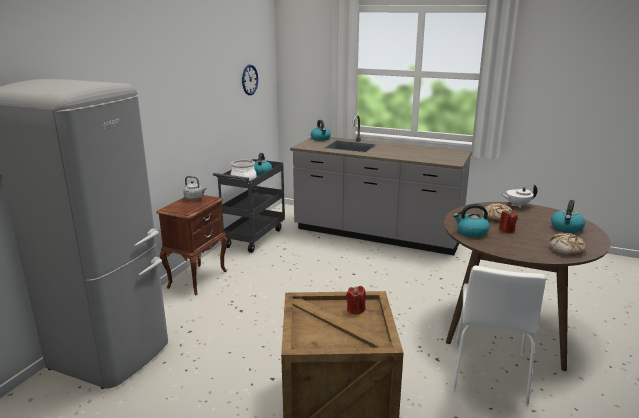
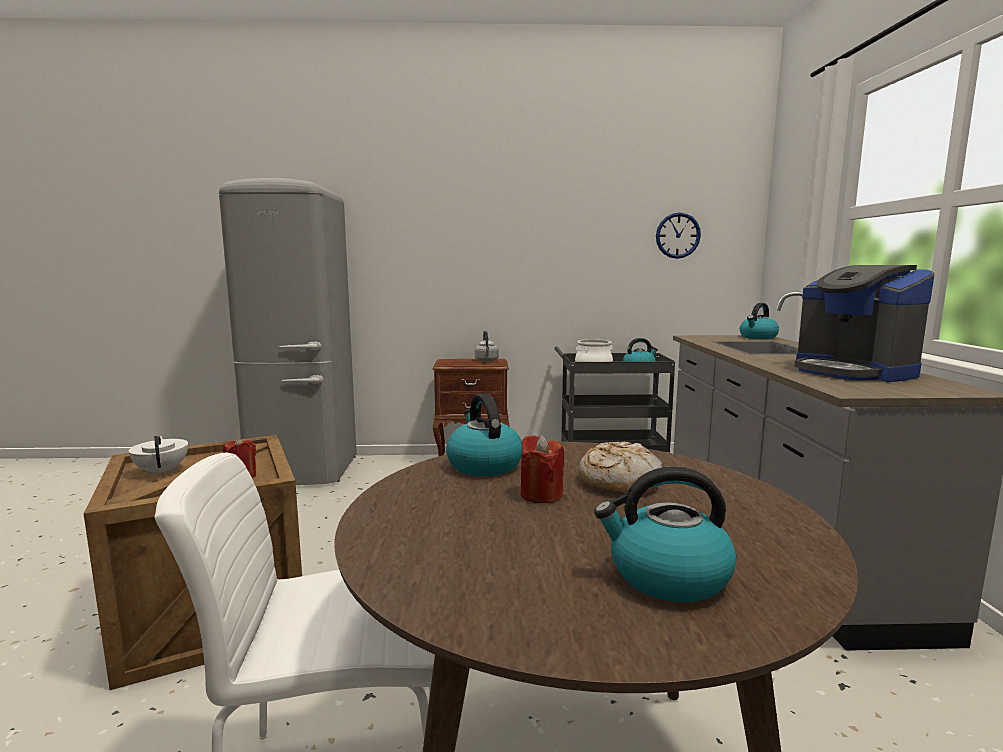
camera: 65 degrees right, 10 degrees down
(420, 152) = (853, 372): none -> coffee machine
(517, 205) = (763, 497): white teapot -> white teapot (162, 471)
(566, 250) = (457, 577): bread -> none

